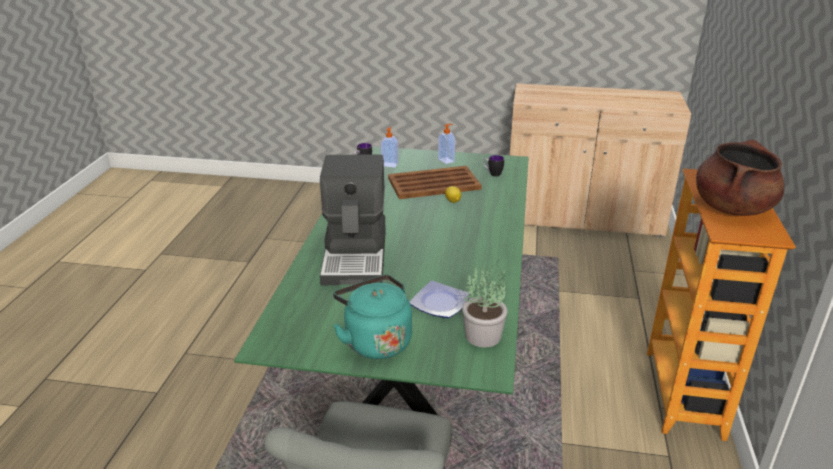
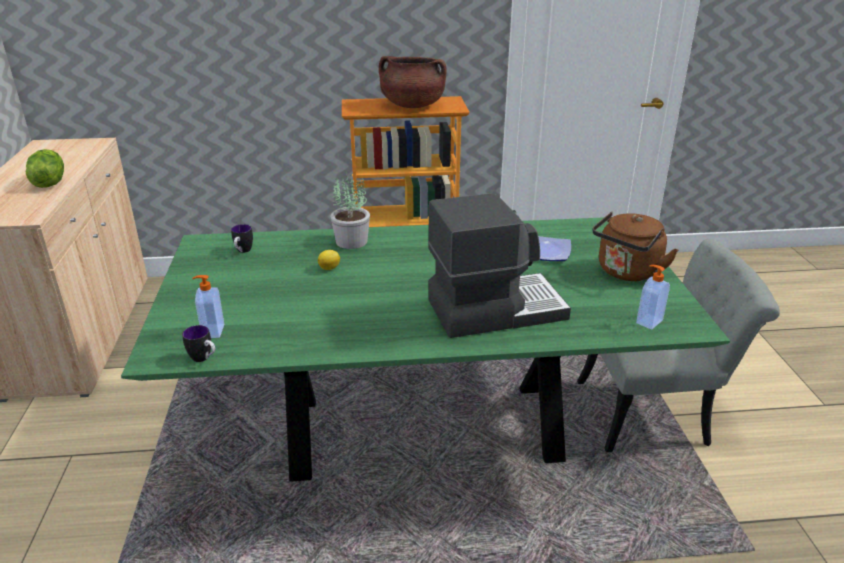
camera: 105 degrees left, 0 degrees up
(375, 341) = (627, 273): turquoise kettle -> brown kettle
(433, 183) = (280, 287): brown tray -> none
(446, 160) = (196, 287): soap dispenser -> soap dispenser (648, 321)
(483, 335) = (574, 230): potted plant -> potted plant (351, 241)
(584, 101) = (49, 183): none -> lettuce

